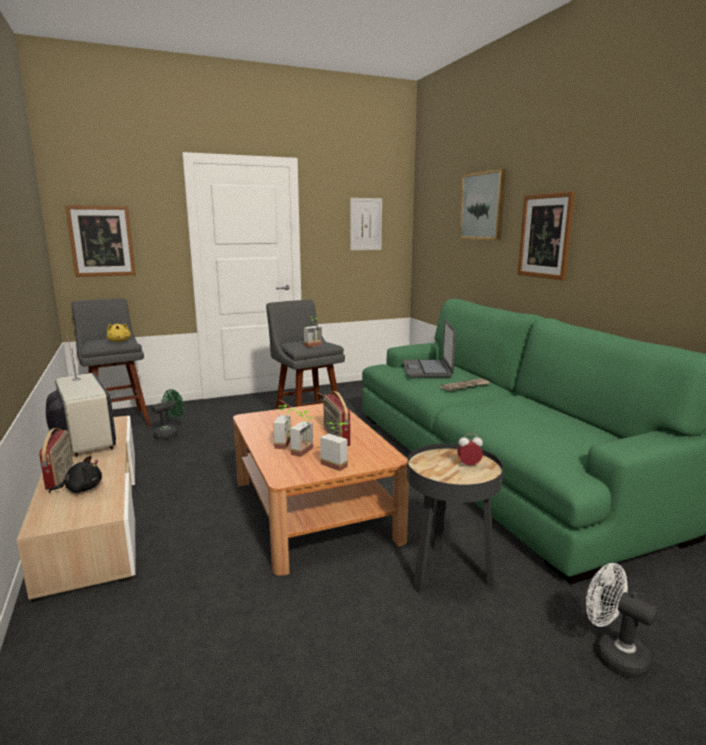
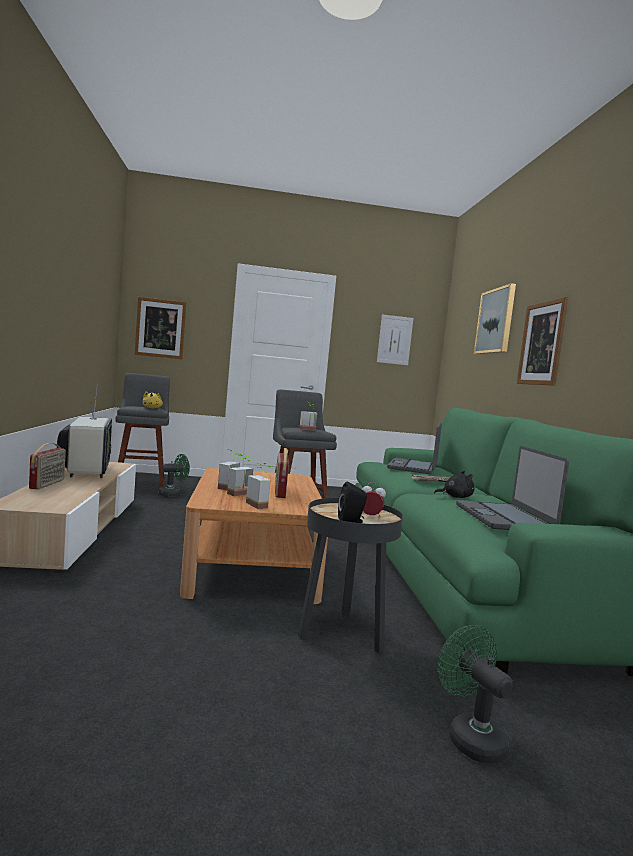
camera: 15 degrees right, 10 degrees down
(81, 489) = (54, 493): black plush toy -> black plush toy (455, 497)
(460, 478) = (351, 521): none -> black speaker
(562, 430) = (504, 518): none -> laptop
(613, 654) = (470, 736): white fan -> green fan

